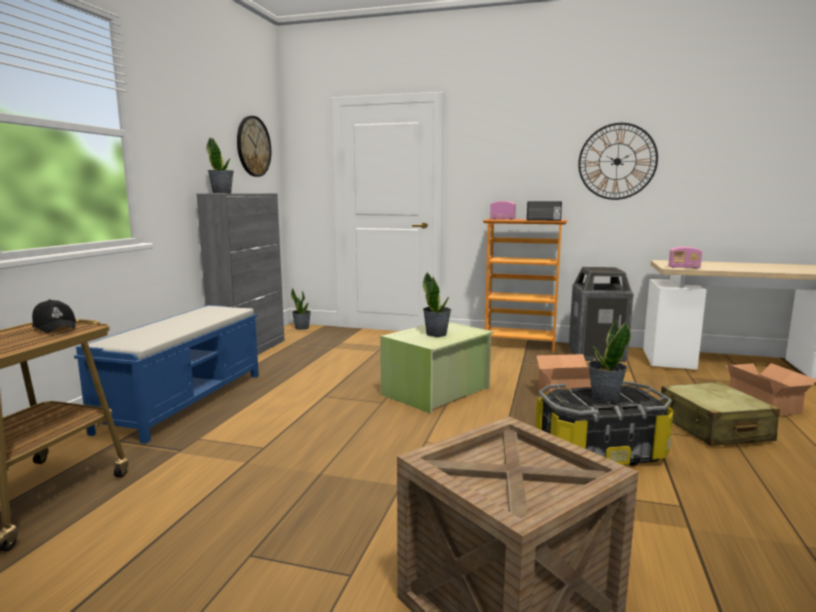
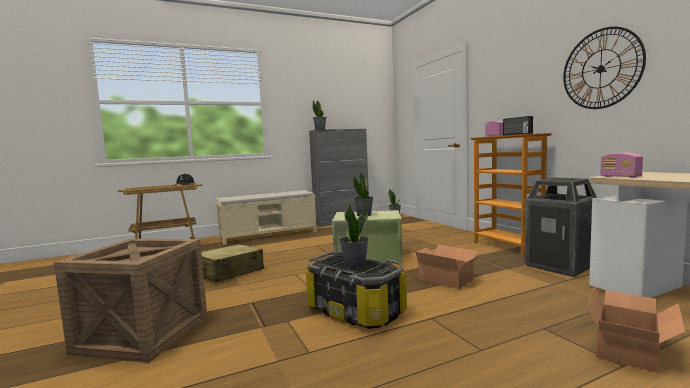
camera: 50 degrees right, 5 degrees down
(185, 400) = (269, 235): blue bench -> beige bench
(253, 146) = (363, 102): wall clock -> none
(713, 428) = (491, 337): beige suitcase -> beige suitcase (229, 272)

